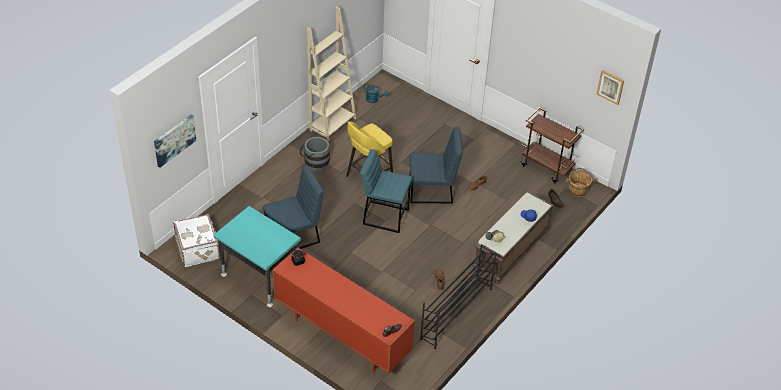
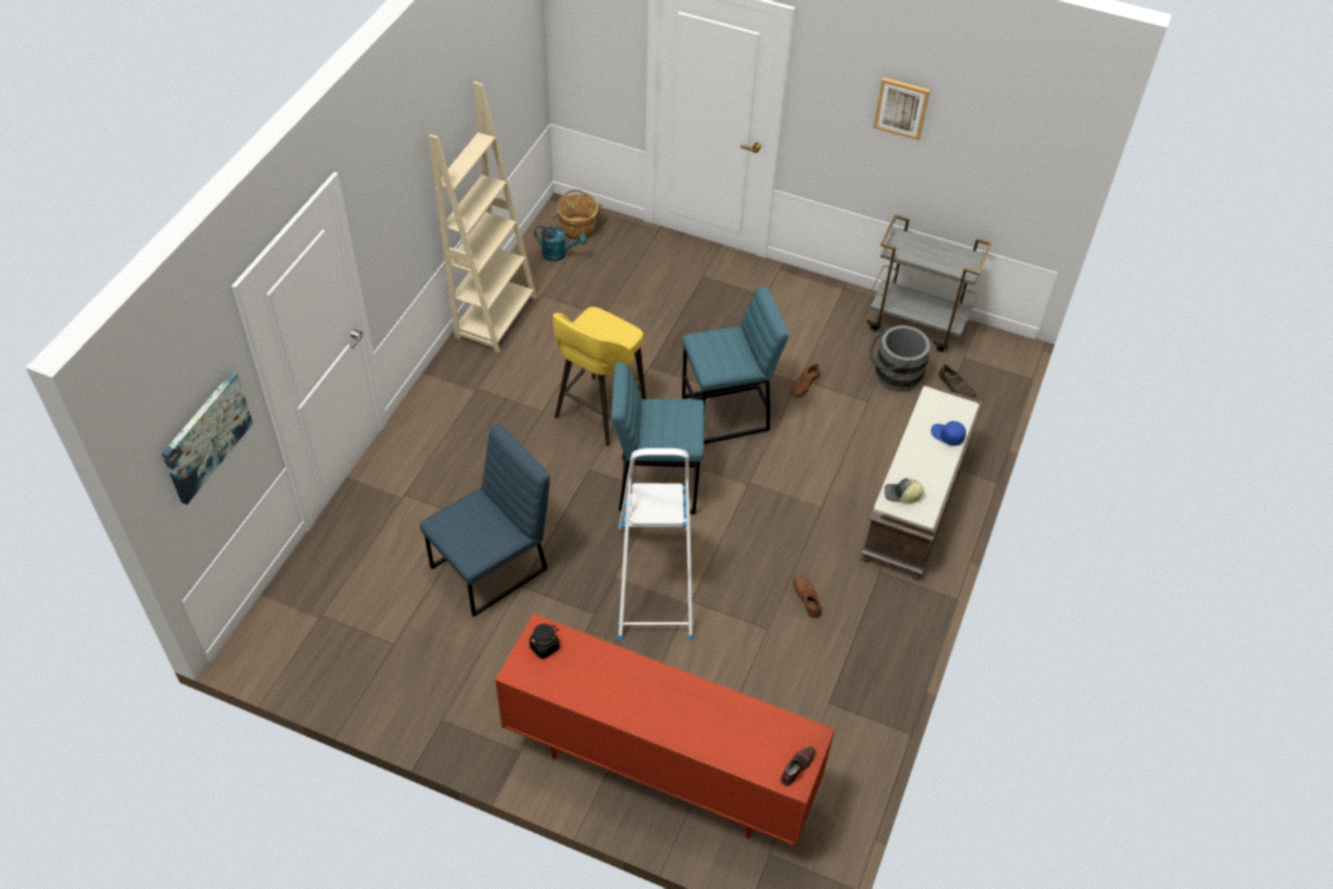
camera: 15 degrees left, 5 degrees up
(198, 249) = (303, 641): white suitcase -> none
(260, 277) = (449, 674): turquoise desk -> none
(314, 162) = (484, 400): grey bucket -> grey bucket (893, 375)
(369, 257) = (654, 580): none -> white step ladder
(432, 191) = (727, 413): blue chair -> blue stool
(456, 314) = (863, 663): black shoe rack -> none
(546, 169) = (916, 327): brown cart -> grey cart
(578, 189) = (986, 356): brown bucket -> brown bucket (578, 229)
(610, 86) = (1053, 152): picture -> picture (901, 107)

